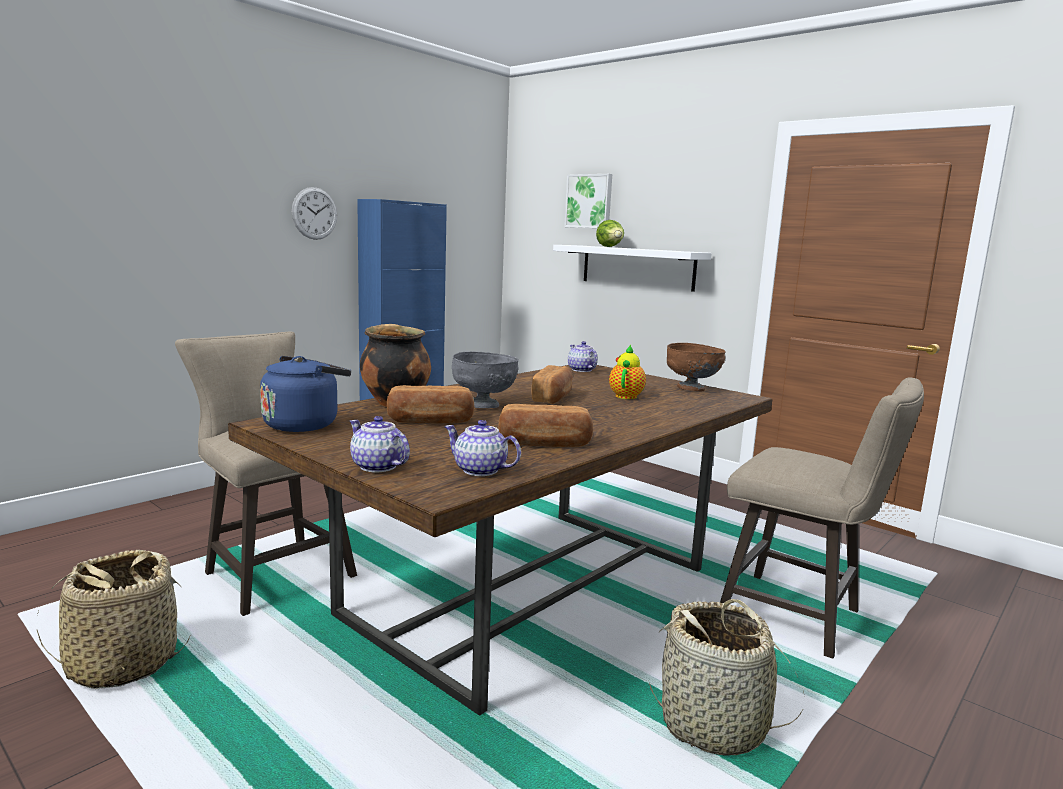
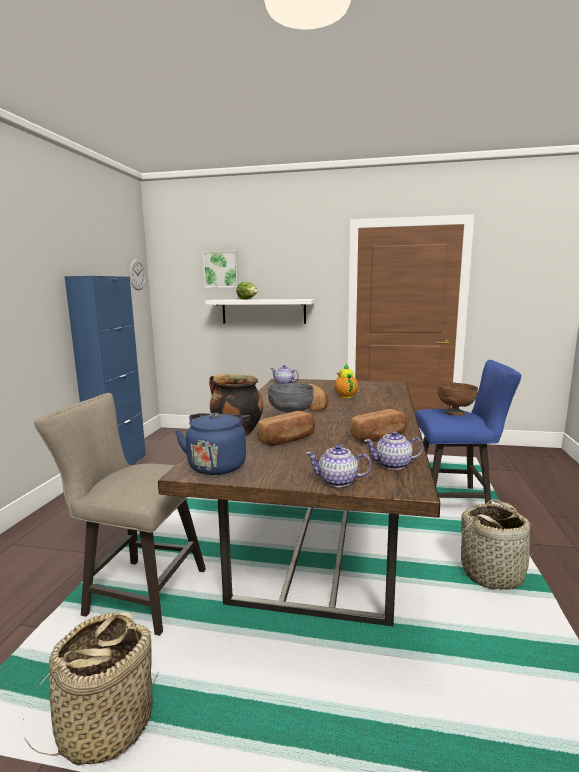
camera: 30 degrees left, 0 degrees up
(314, 213) = (36, 290): wall clock -> wall clock (137, 274)
(691, 389) = (363, 384): brown bowl -> brown bowl (455, 413)
(800, 618) = (456, 500): beige stool -> blue stool

